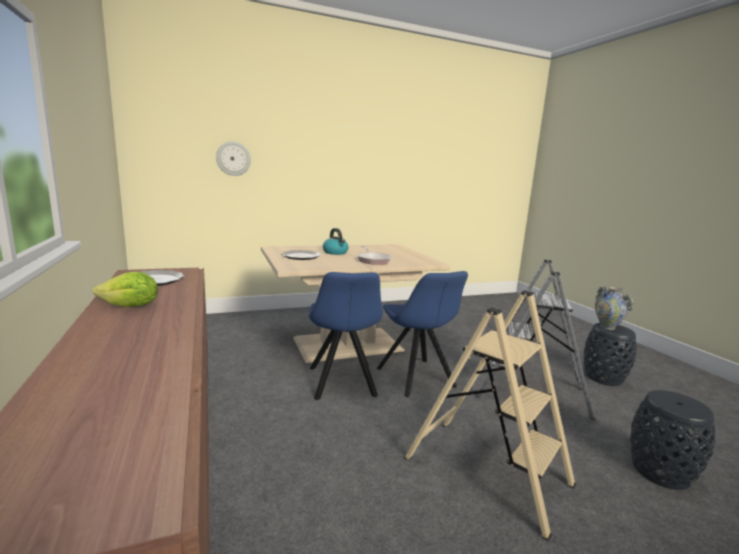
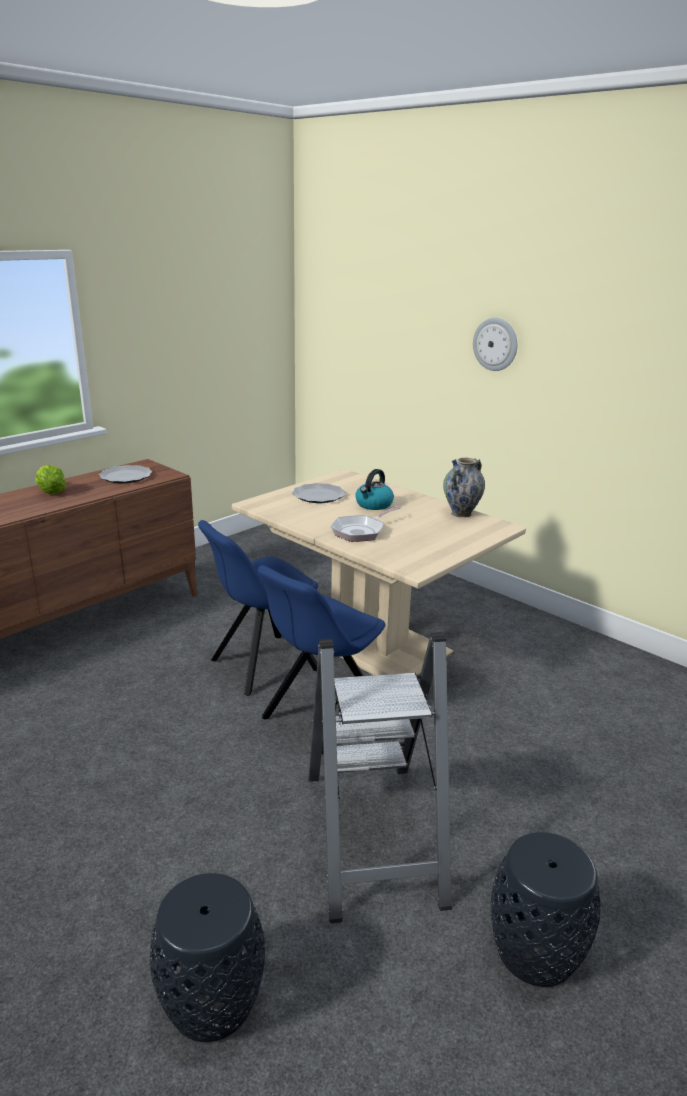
camera: 65 degrees right, 10 degrees up
(233, 158) = (389, 340): wall clock -> wall clock (495, 344)
(485, 469) = (139, 805): beige step ladder -> none
(607, 327) = (548, 851): vase -> vase (461, 513)

